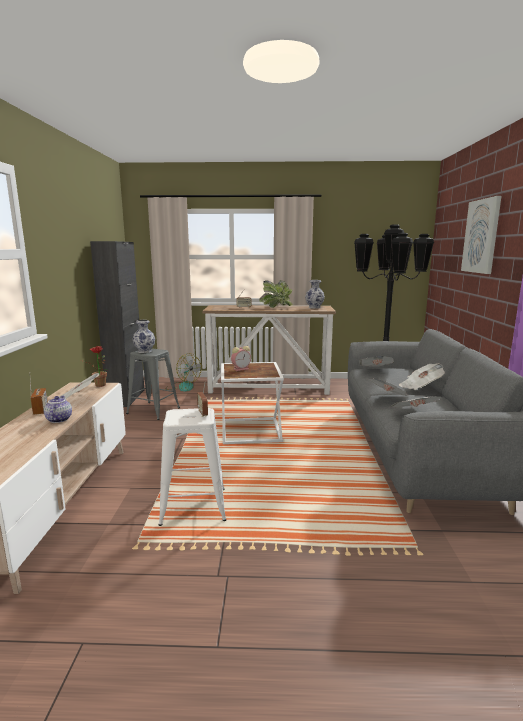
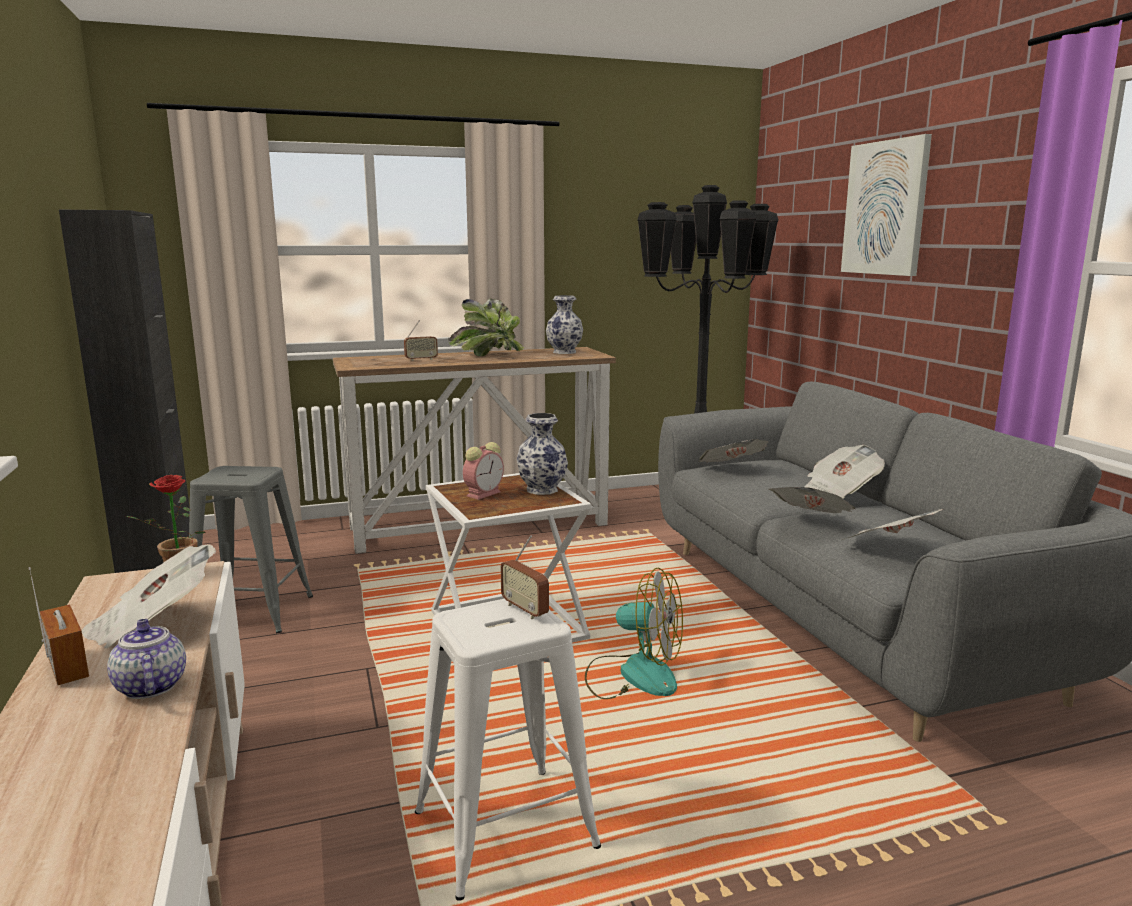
camera: 20 degrees left, 0 degrees up
(145, 351) = (226, 475): vase -> vase (542, 489)
(183, 386) = (286, 545): fan -> fan (633, 675)

